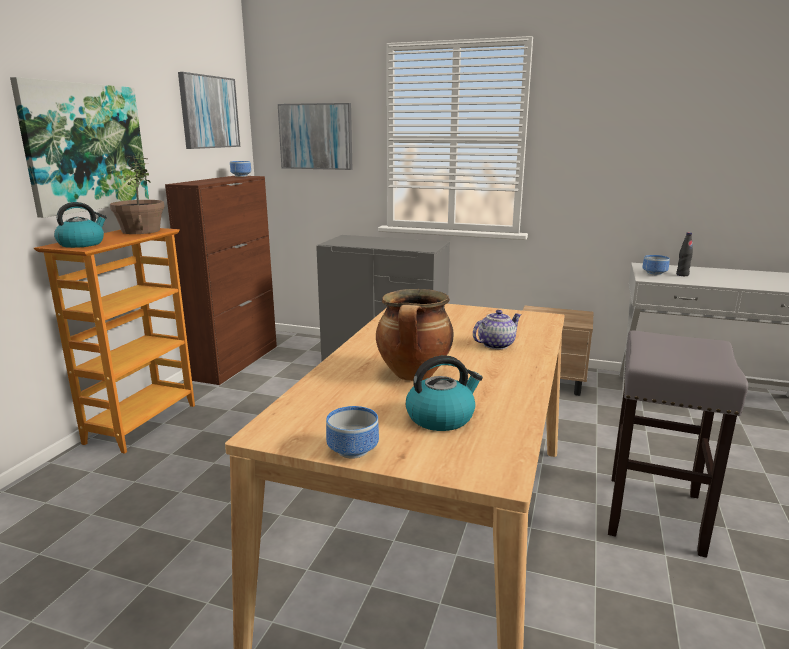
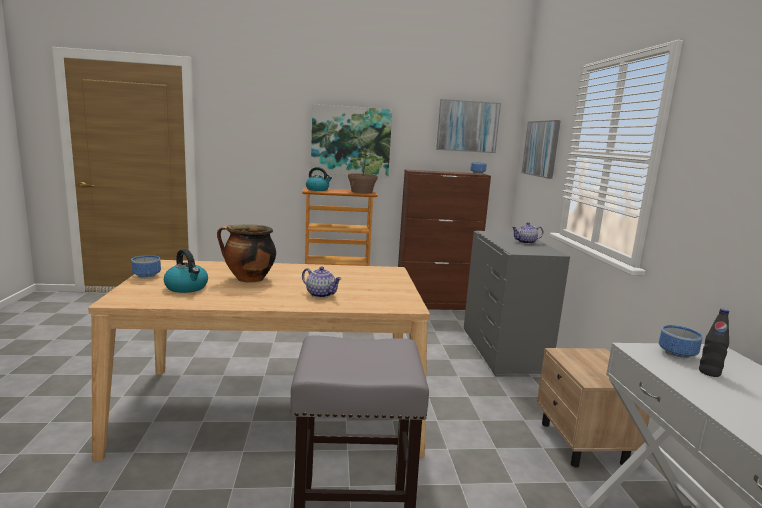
camera: 65 degrees right, 5 degrees down
(389, 241) = (526, 242): none -> teapot

